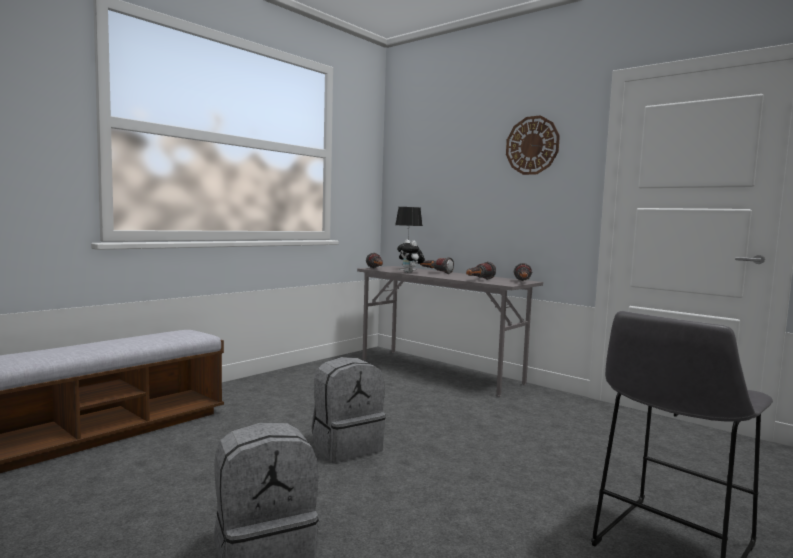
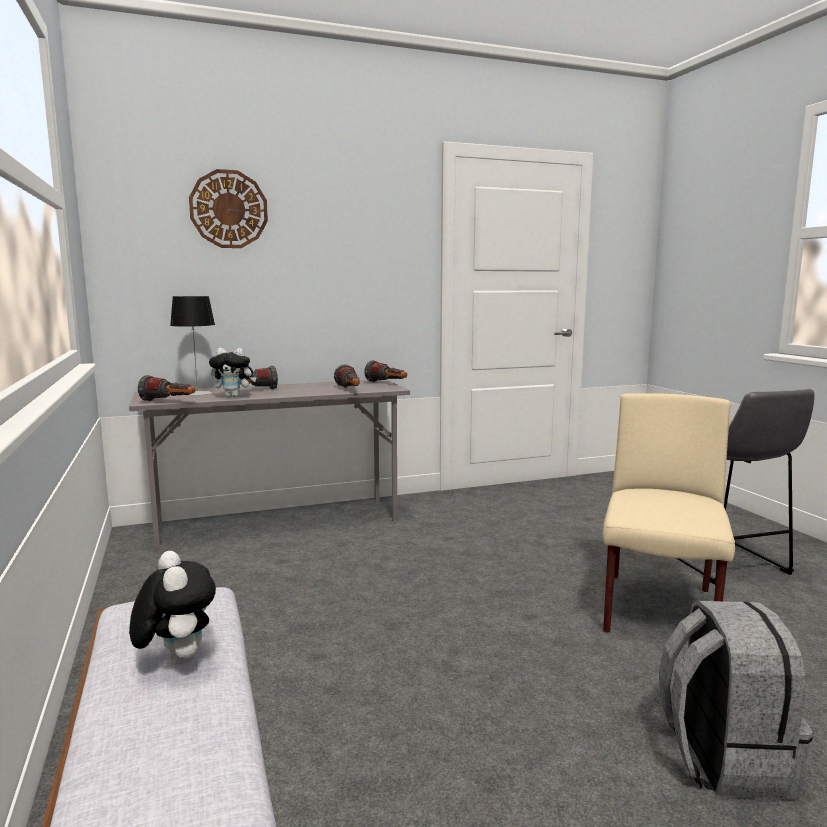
camera: 60 degrees left, 5 degrees up
(141, 340) = (176, 660): none -> plush toy
(346, 446) = (462, 640): grey backpack -> none
(481, 515) = (659, 612): none -> beige chair
(532, 145) = (357, 215): wall clock -> wall clock (229, 209)

